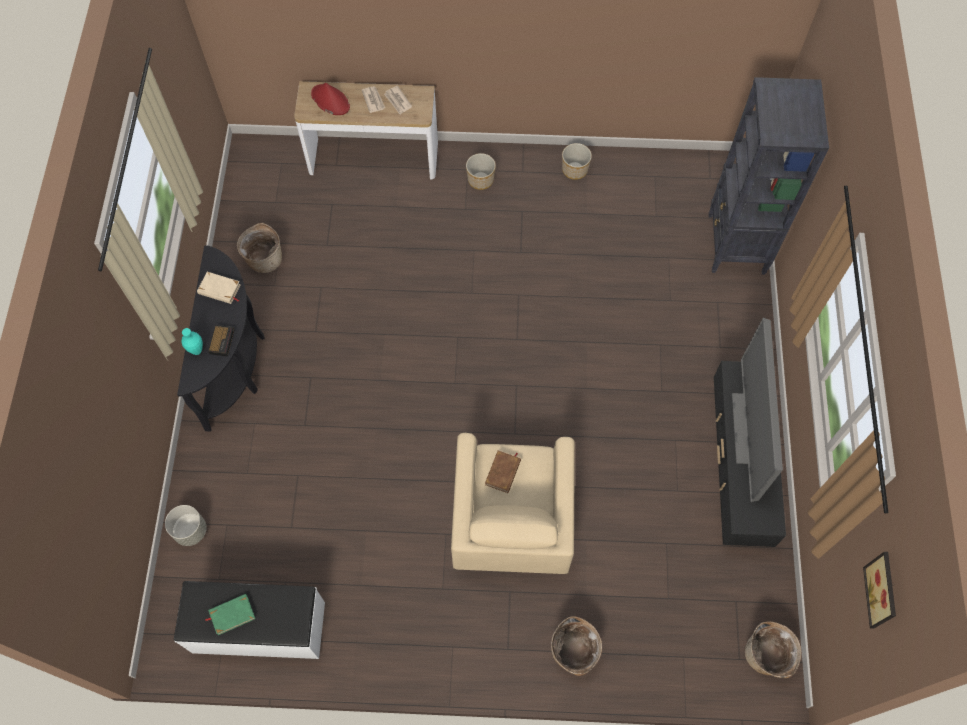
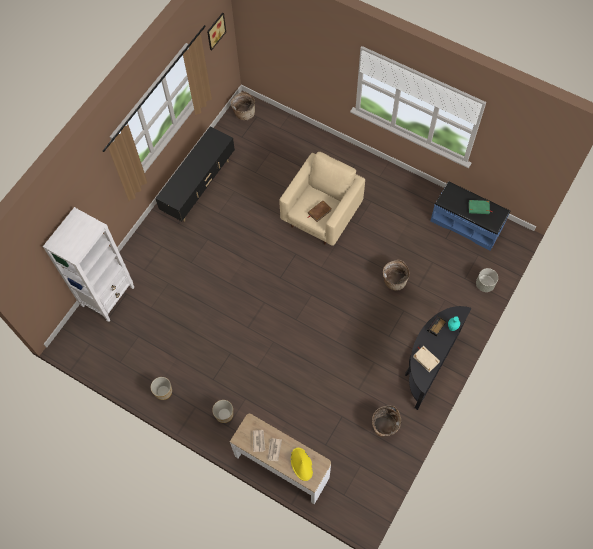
camera: 150 degrees left, 0 degrees up
(259, 628) = (466, 224): white bench -> blue bench
(330, 100) = (301, 464): red hat -> yellow hat
(573, 652) = (326, 150): basket -> basket (394, 280)
(736, 245) = (108, 296): black bookcase -> white bookcase
(752, 430) = (189, 173): television -> none

